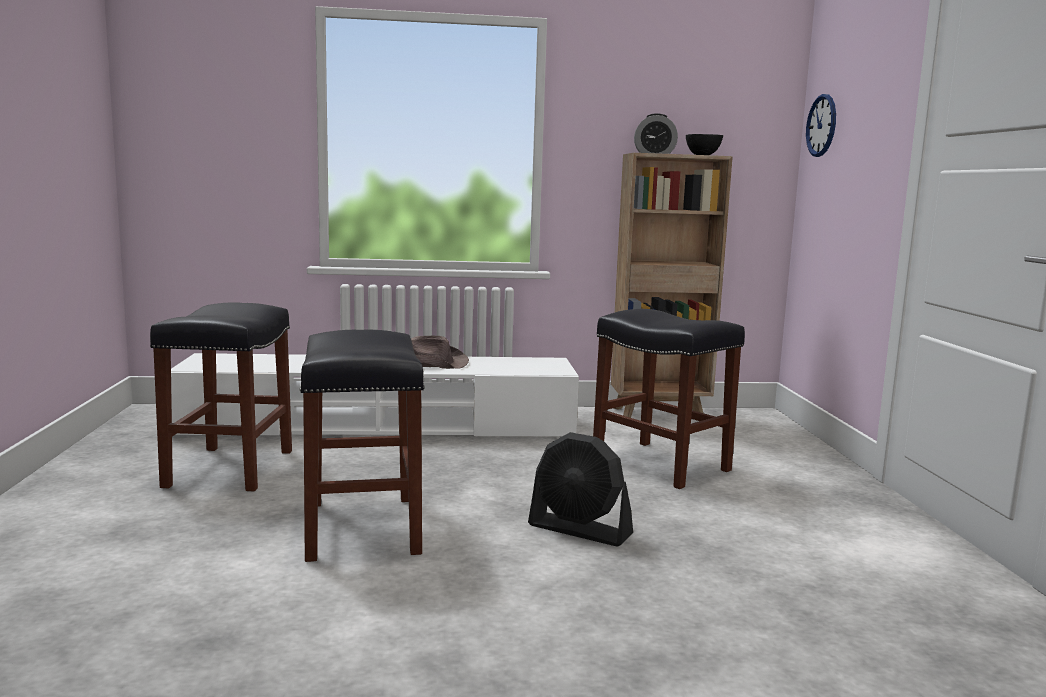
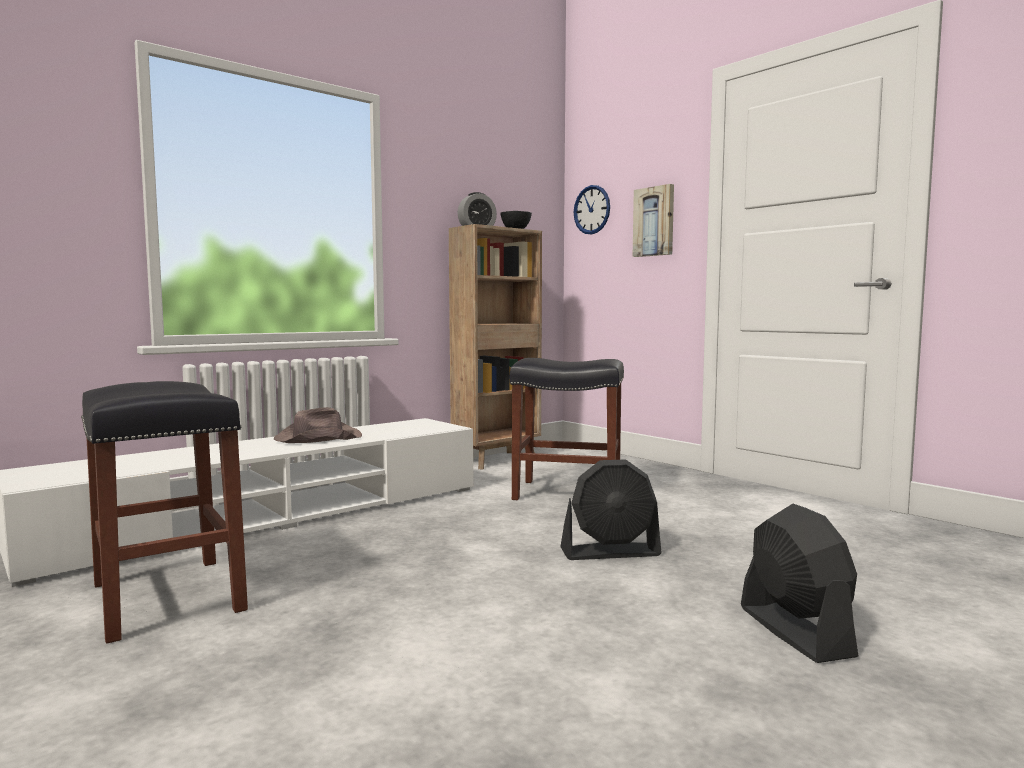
camera: 35 degrees left, 5 degrees down
(364, 528) = (437, 607): black stool -> none
(595, 649) = (794, 631): none -> black fan
(868, 146) = (654, 221): none -> picture

